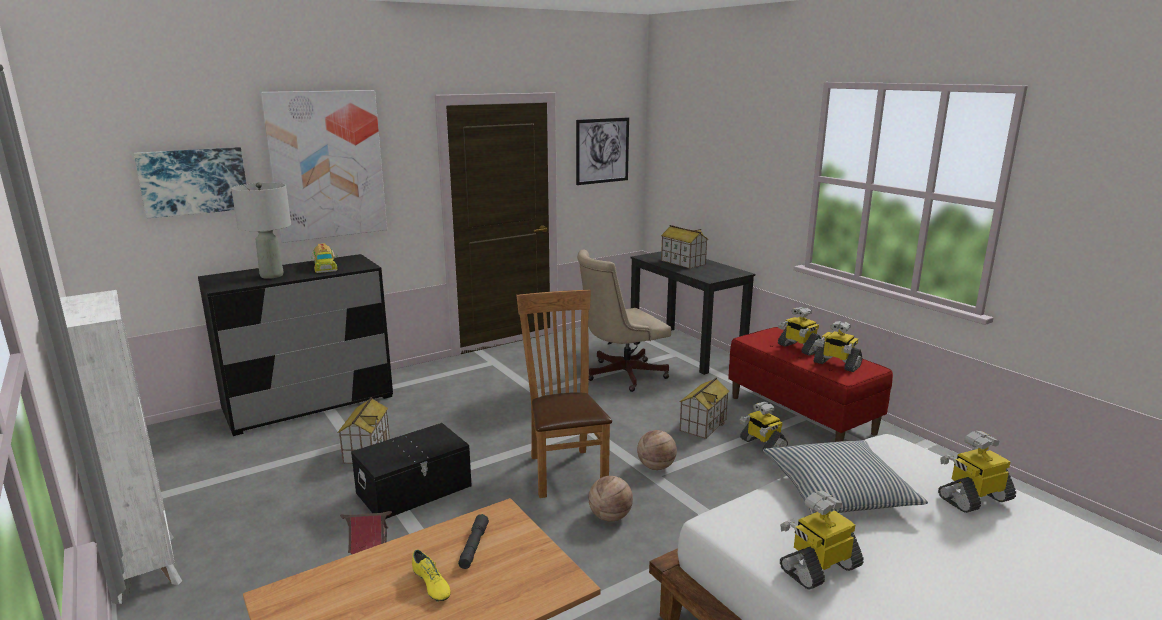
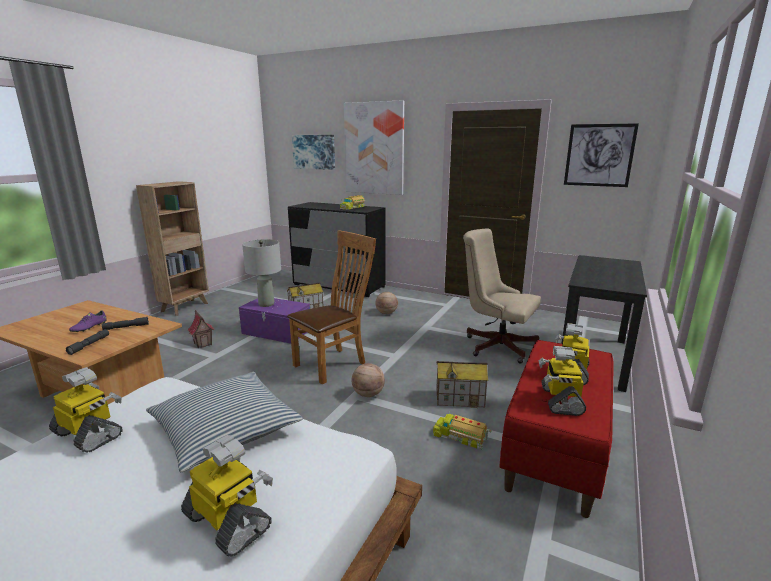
camera: 60 degrees right, 0 degrees up
(147, 566) = (186, 307): white bookcase -> brown bookcase
(271, 275) = (324, 206): grey table lamp -> grey table lamp (266, 304)
(415, 490) = (276, 332): black storage box -> purple storage box
(431, 585) = (89, 327): yellow shoe -> purple shoe
(521, 582) = (89, 345): none -> grey flashlight
(610, 517) = (286, 394): basketball -> basketball (386, 313)
(682, 262) = (606, 269): toy house -> none
(762, 444) = (460, 436): toy robot -> toy truck

